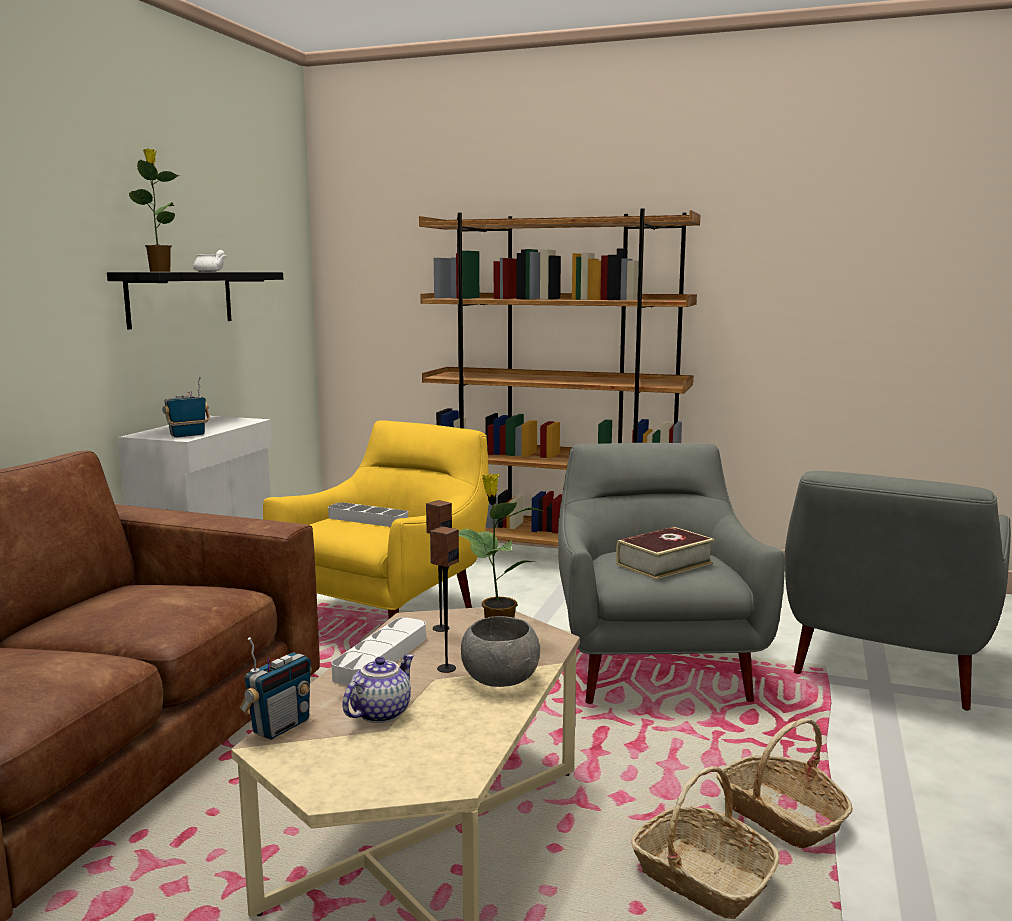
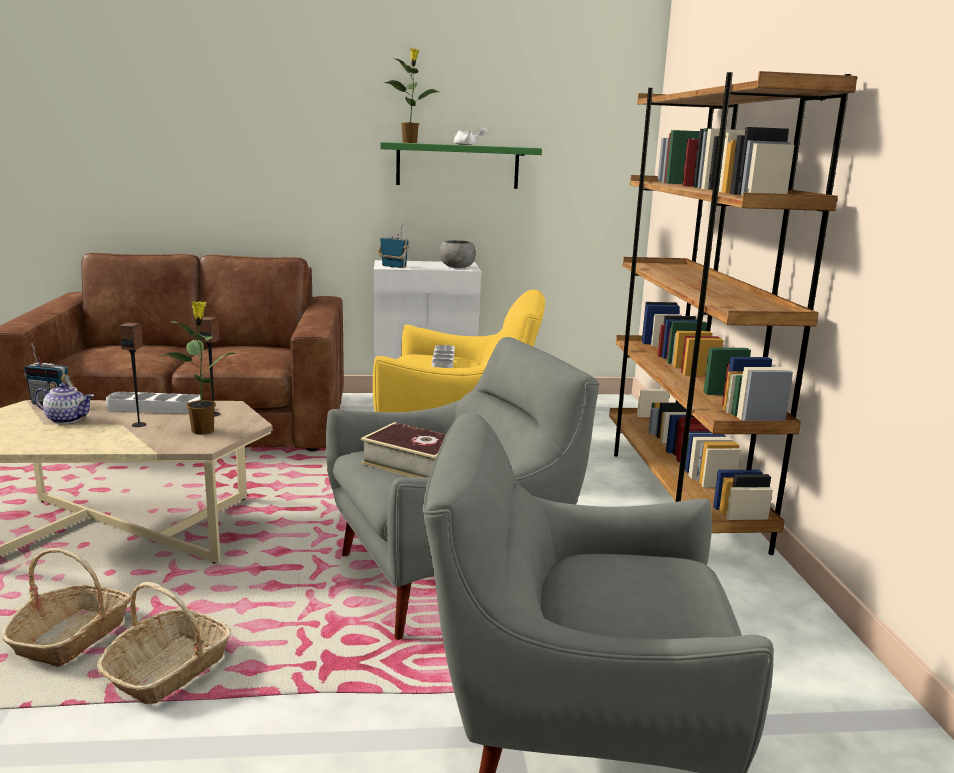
camera: 65 degrees right, 5 degrees up
(180, 298) = (457, 166): black shelf -> green shelf
(500, 679) = (121, 440): grey bowl -> grey bowl (457, 267)

